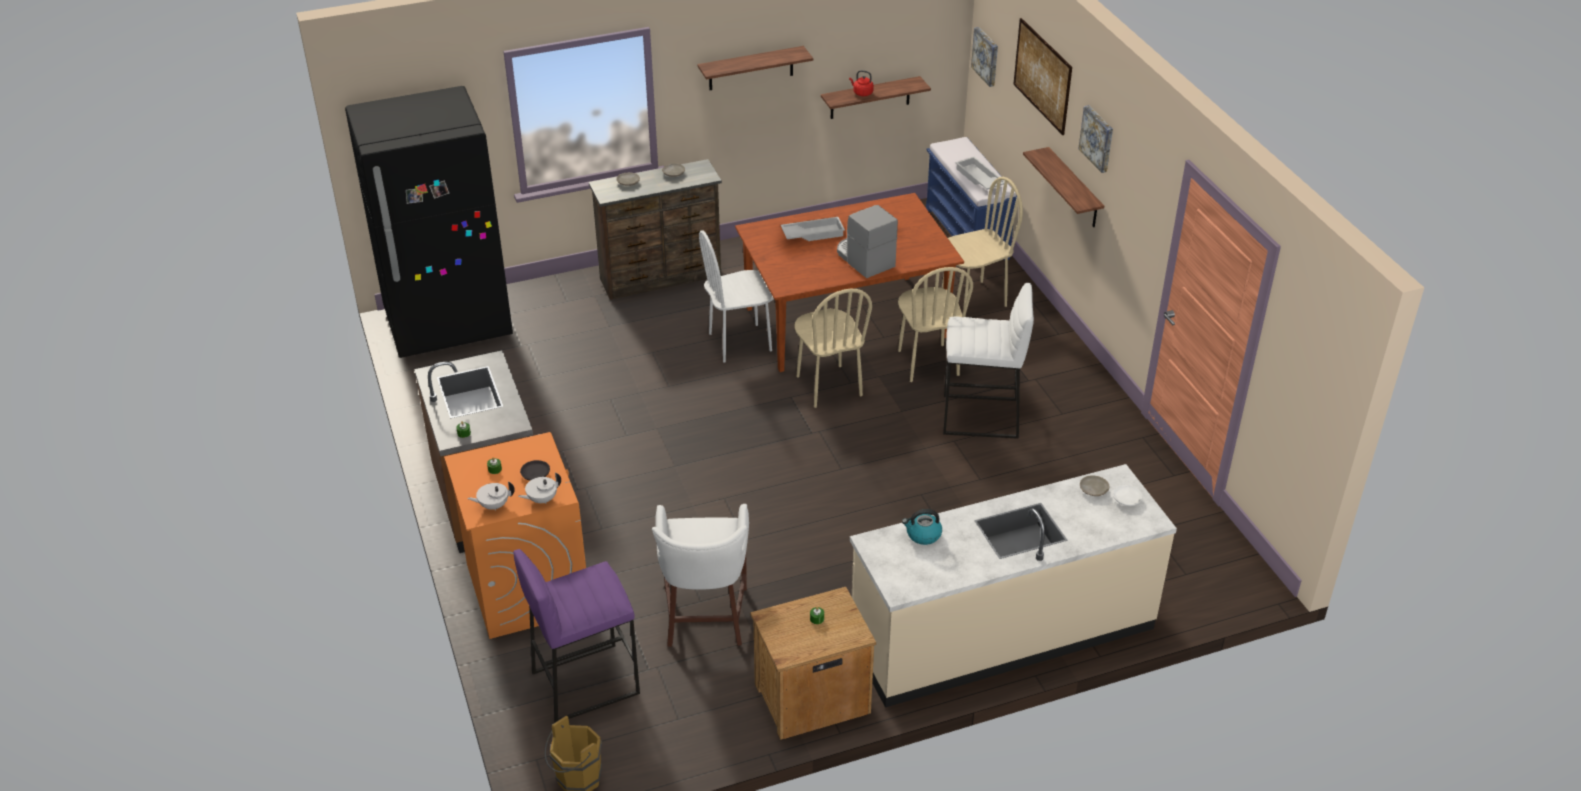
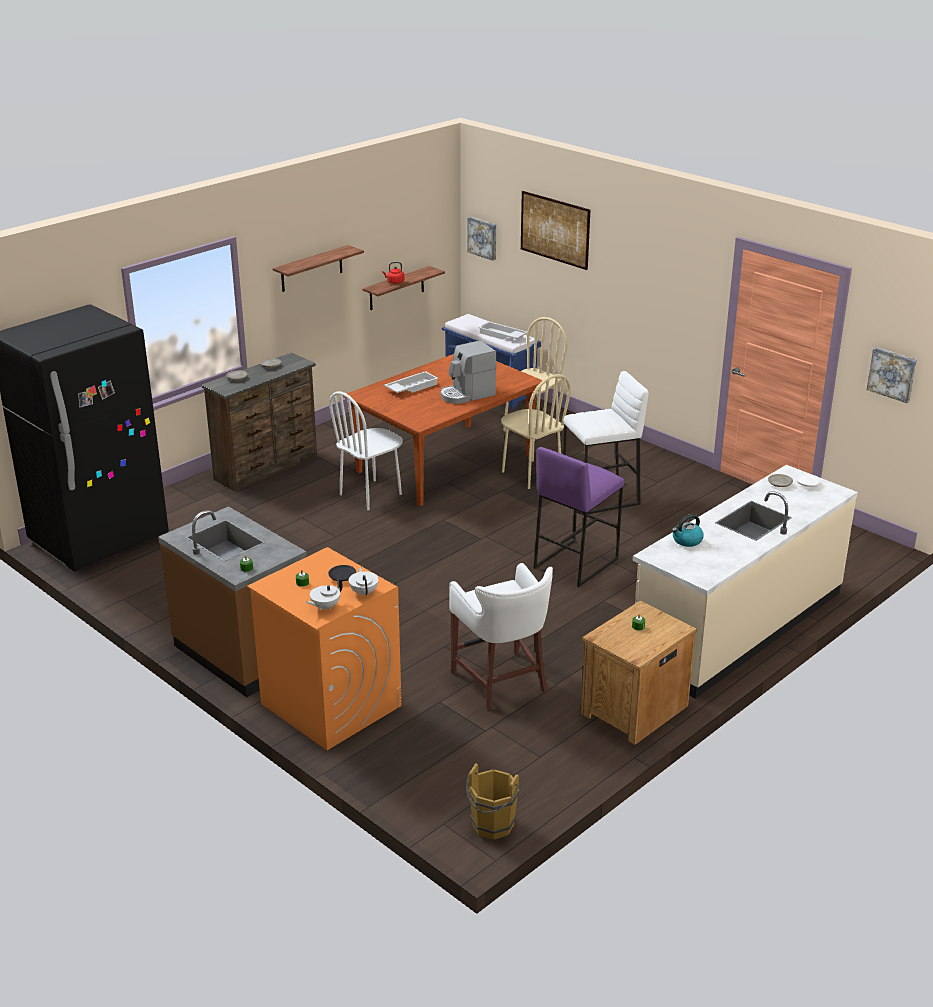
camera: 25 degrees left, 10 degrees down
(542, 499) = (364, 592): white teapot -> white teapot turned 135 degrees clockwise
(585, 682) = (439, 755): purple stool -> purple stool (575, 562)
(828, 386) = (467, 506): beige chair -> none
(863, 259) = (467, 394): coffee machine -> coffee machine turned 60 degrees counterclockwise
(1074, 189) = (605, 310): shelf -> none
(1098, 138) = (629, 257): picture -> picture (892, 374)

